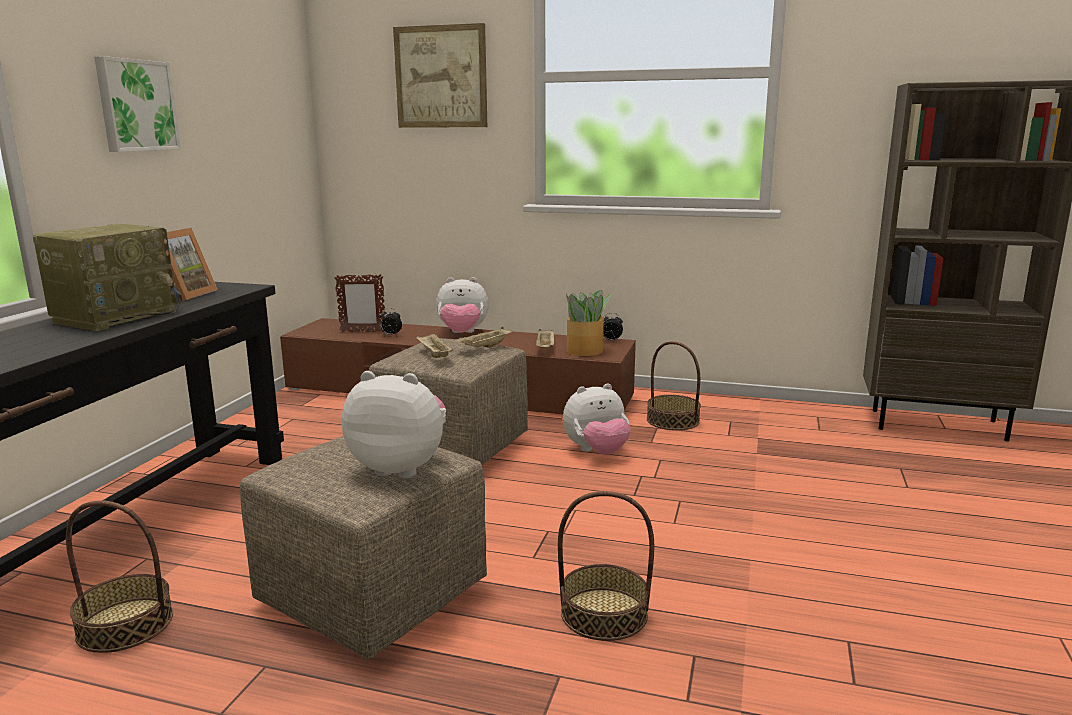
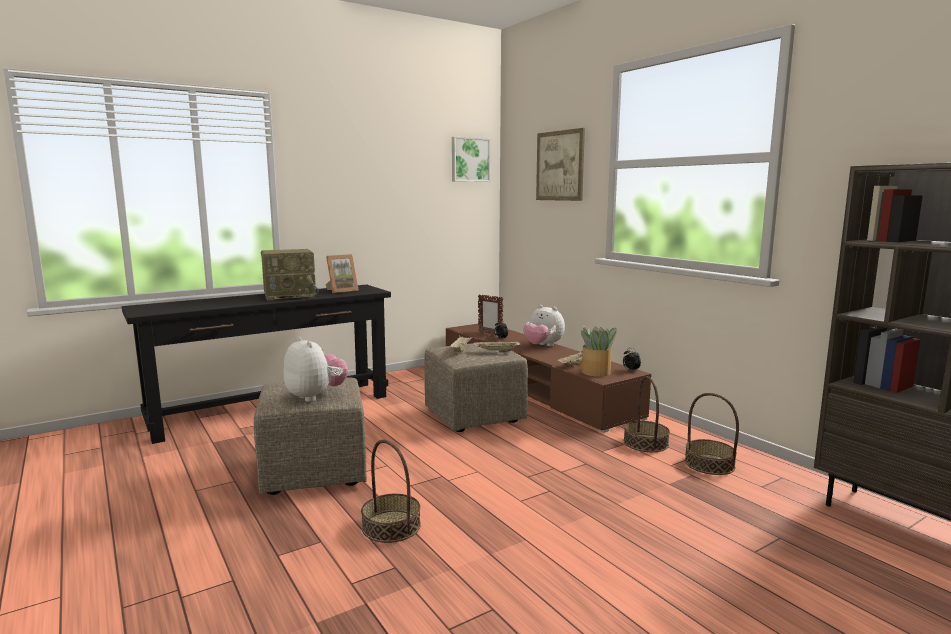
camera: 40 degrees right, 5 degrees down
(125, 624) = (223, 445): basket -> basket (709, 464)
(135, 105) = (354, 187): picture -> picture (469, 159)
(597, 452) = (552, 445): plush toy -> none

